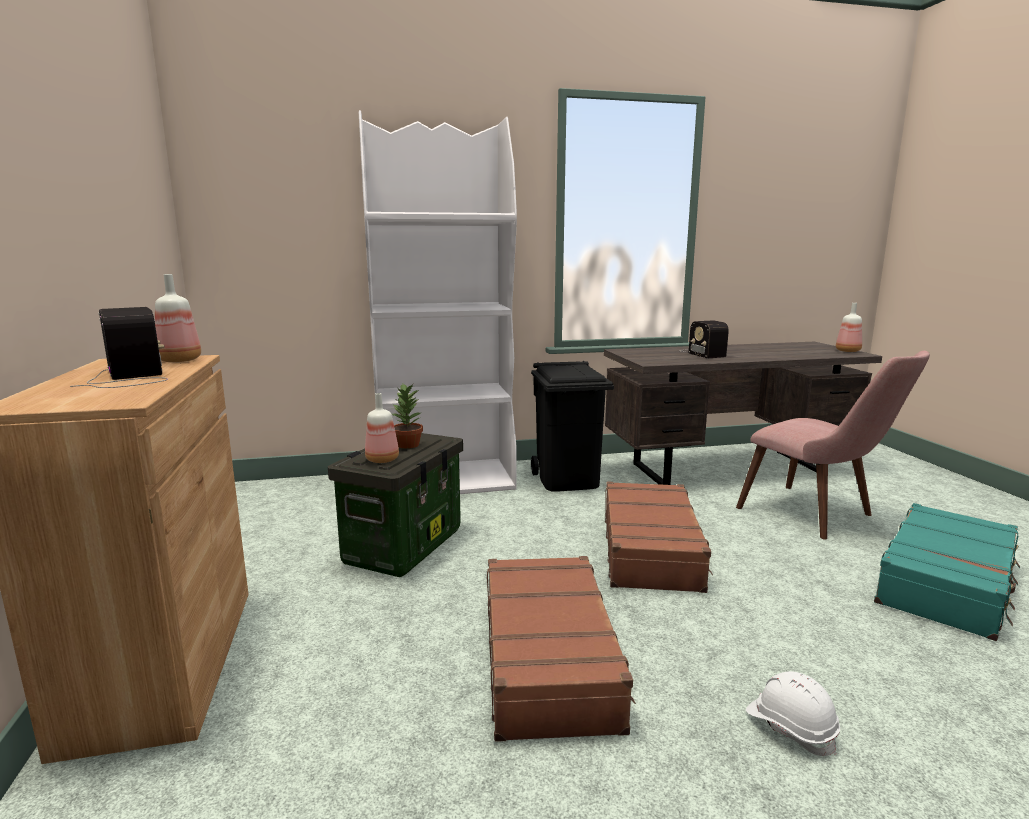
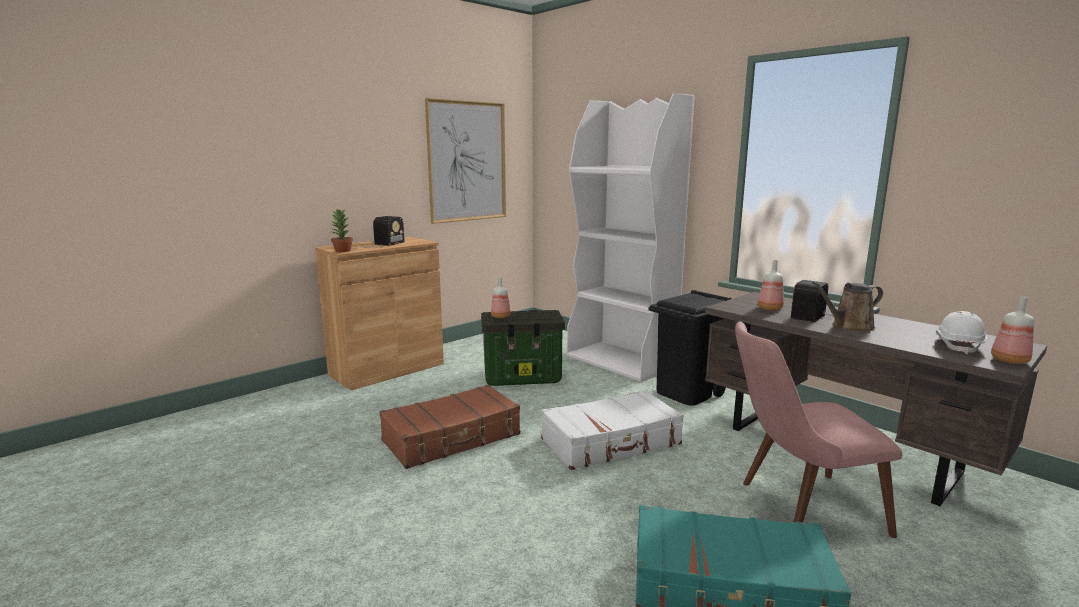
camera: 60 degrees right, 0 degrees up
(124, 198) = (467, 161): none -> picture
(179, 360) = (418, 241): bottle -> bottle (769, 308)
(407, 445) = (530, 315): potted plant -> potted plant (342, 251)
(651, 550) = (611, 442): brown suitcase -> white suitcase
(745, 354) = (849, 326): none -> brown watering can
(790, 727) = (445, 515): white hard hat -> white hard hat (958, 345)
(820, 516) = (796, 508): pink chair -> pink chair turned 60 degrees clockwise

